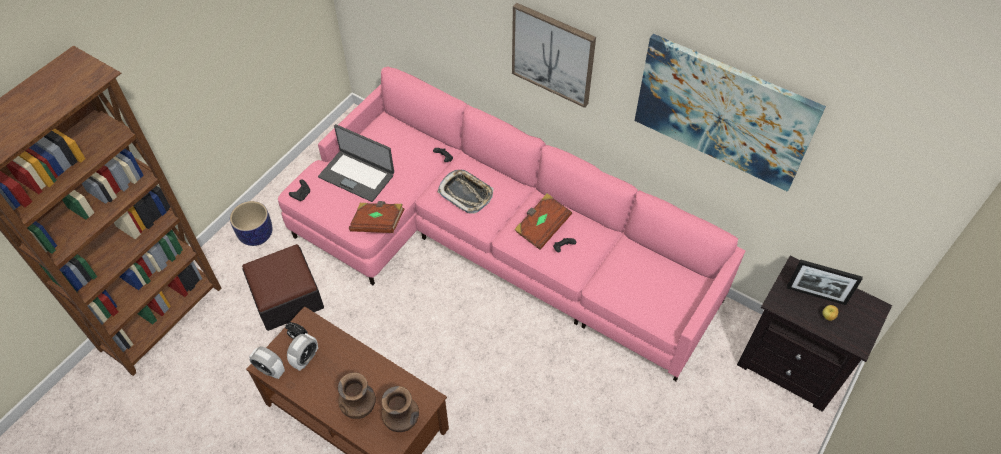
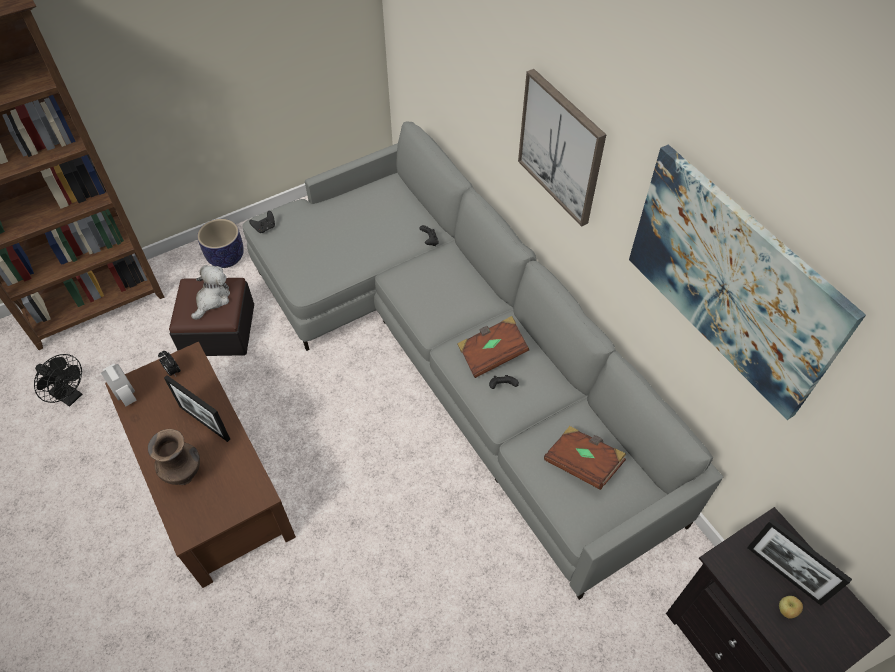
camera: 25 degrees right, 0 degrees up
(189, 401) = (70, 396): none -> black fan
(283, 271) = (212, 299): none -> plush toy
(305, 359) = (165, 397): alarm clock -> none
(350, 365) = (204, 423): none -> picture frame
(357, 175) = (330, 227): laptop -> none
(378, 223) = (321, 284): brown book -> brown book (583, 463)
(403, 423) = (218, 509): brown vase -> none
(466, 193) = (430, 286): tray -> none
(495, 244) = (456, 357): pink sofa -> grey sofa

